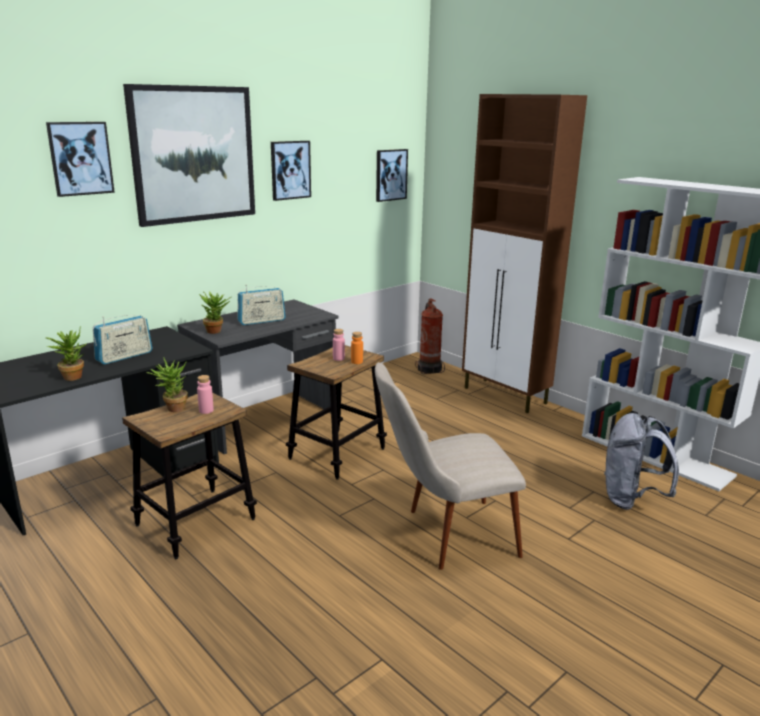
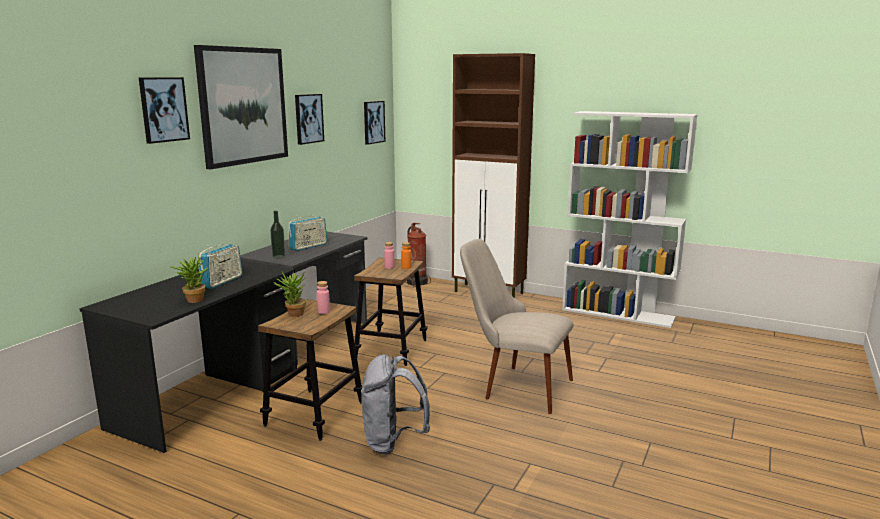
camera: 20 degrees left, 5 degrees down
(217, 331) = (278, 257): potted plant -> bottle
(443, 535) = (514, 385): beige chair -> beige chair turned 60 degrees clockwise
(631, 499) = (621, 342): grey backpack -> grey backpack (393, 442)

